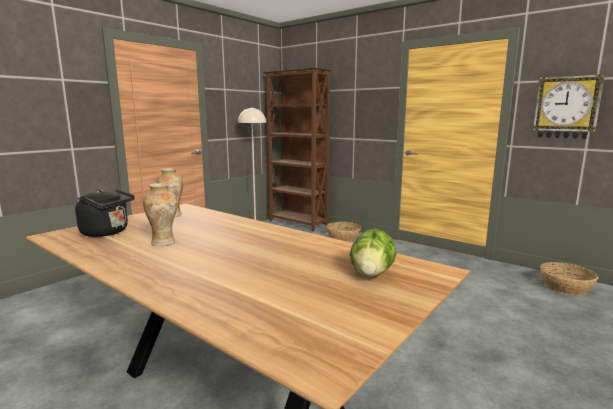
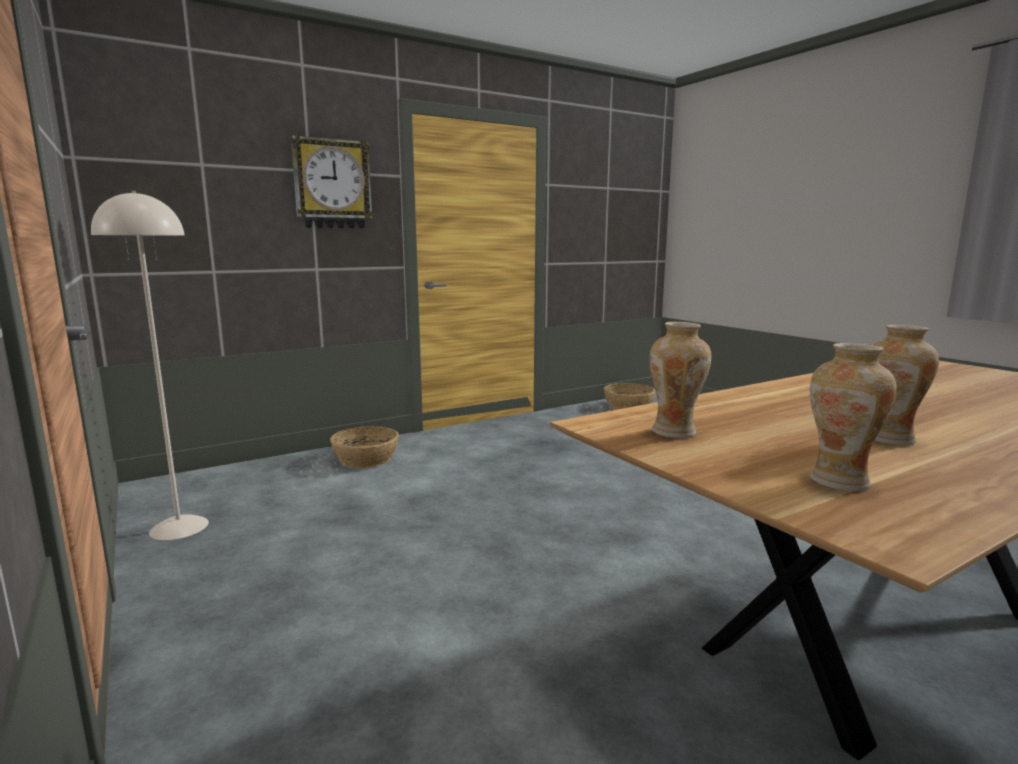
camera: 70 degrees left, 0 degrees up
(107, 232) = (839, 481): black kettle -> vase
(298, 223) = (216, 477): brown bookcase -> none
(372, 274) = (946, 374): lettuce -> none
(566, 107) = (590, 217): wall clock -> wall clock (332, 184)

